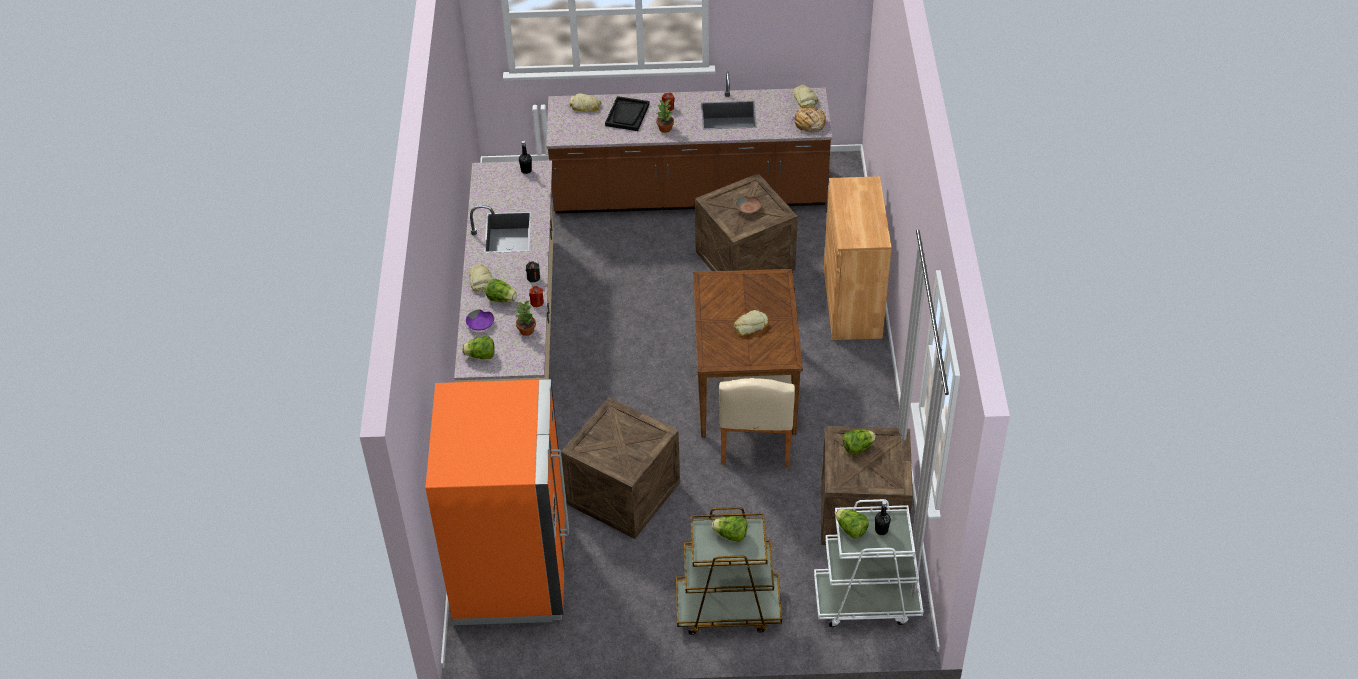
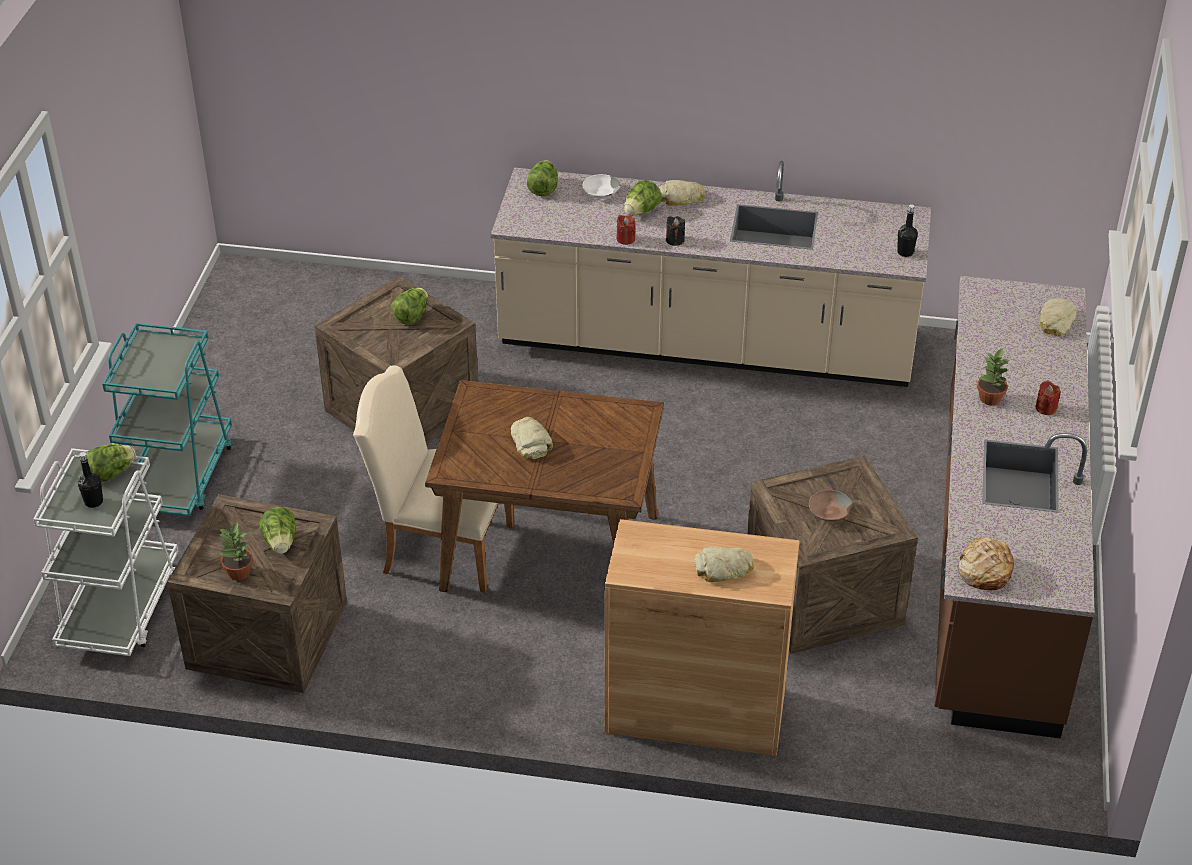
camera: 100 degrees right, 5 degrees down
(481, 324) = (600, 192): purple bowl -> white bowl
(511, 571) = (324, 309): orange fridge -> none
(527, 331) = (574, 227): potted plant -> potted plant (238, 572)
(627, 115) = (1029, 362): black tray -> none
(727, 608) = (179, 476): brown cart -> turquoise cart
(730, 535) = (164, 366): lettuce -> lettuce (412, 316)
(805, 99) = (1057, 578): bread -> bread (723, 569)

